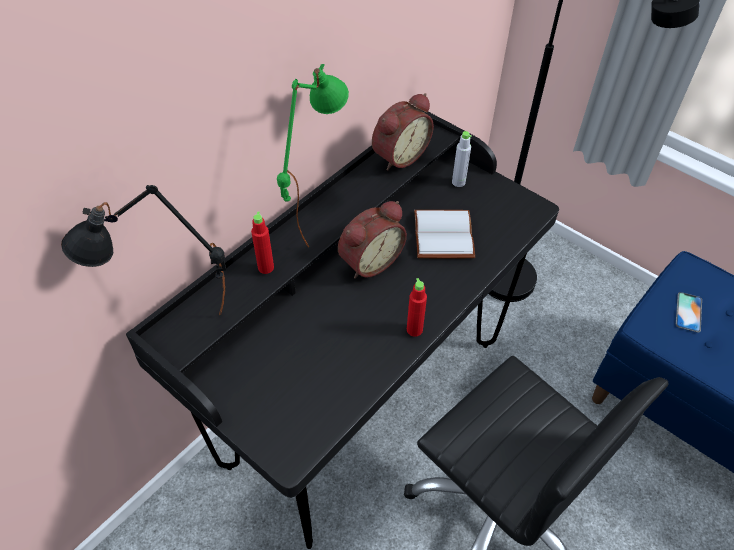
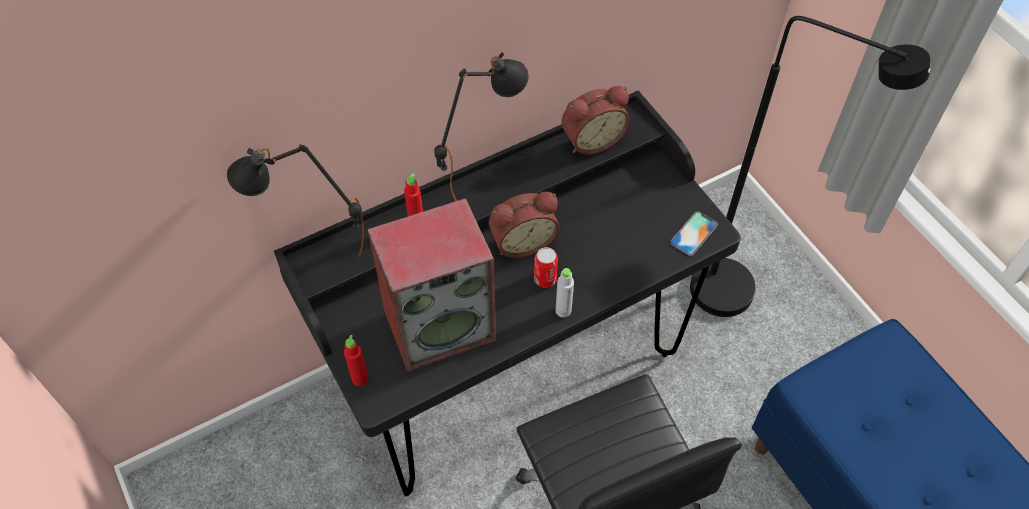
camera: 20 degrees right, 5 degrees up
(314, 216) = (481, 183): green table lamp -> black table lamp
(325, 360) = (441, 325): none -> speaker
(406, 288) = (545, 279): none -> can
(414, 330) = (535, 321): red bottle -> red bottle (360, 378)
(445, 236) = (608, 236): white book -> none
(458, 182) = (649, 181): grey bottle -> grey bottle (563, 310)
(688, 312) = (861, 386): phone -> phone (693, 233)

